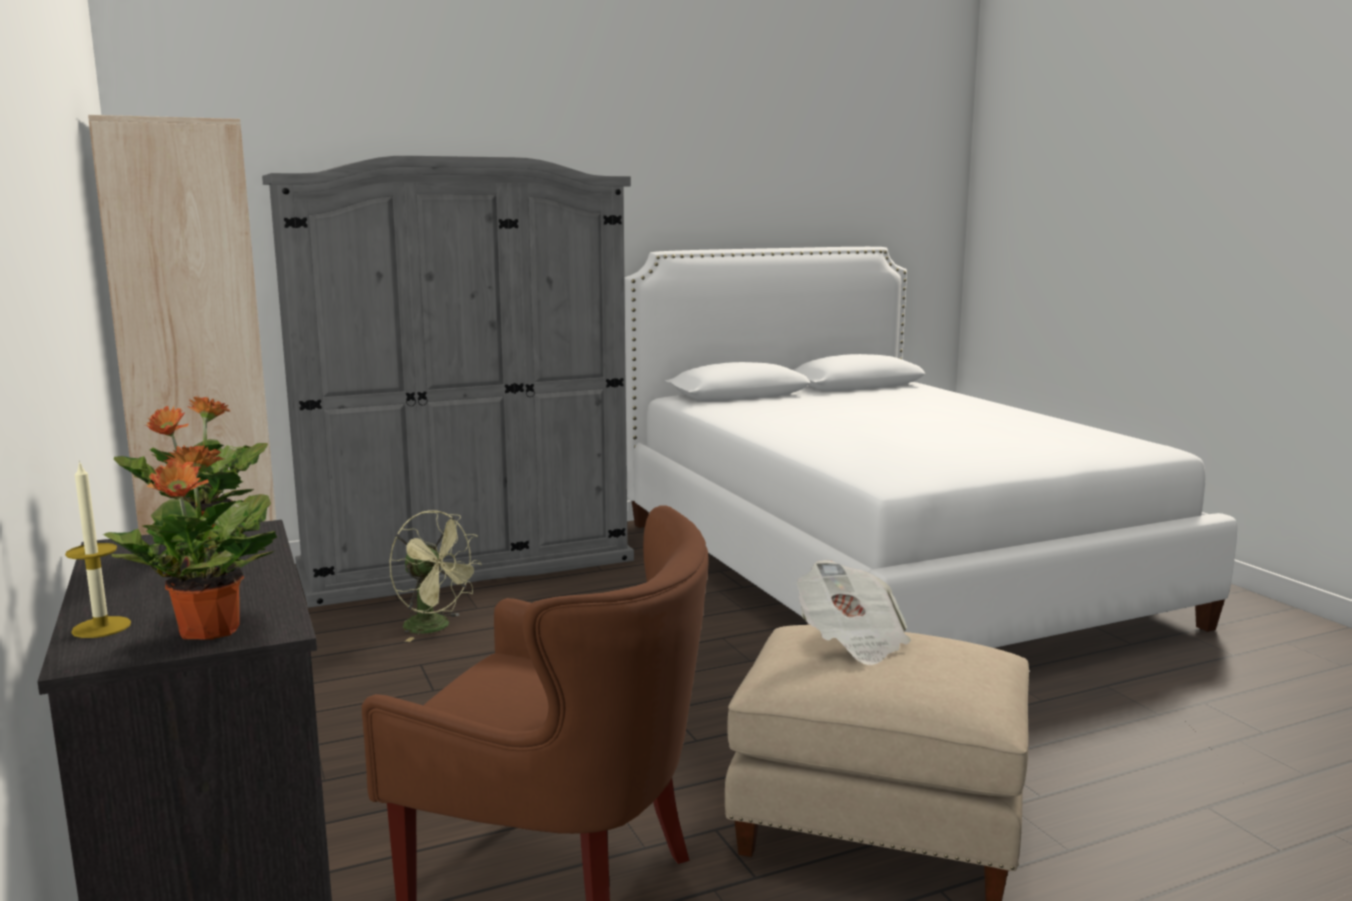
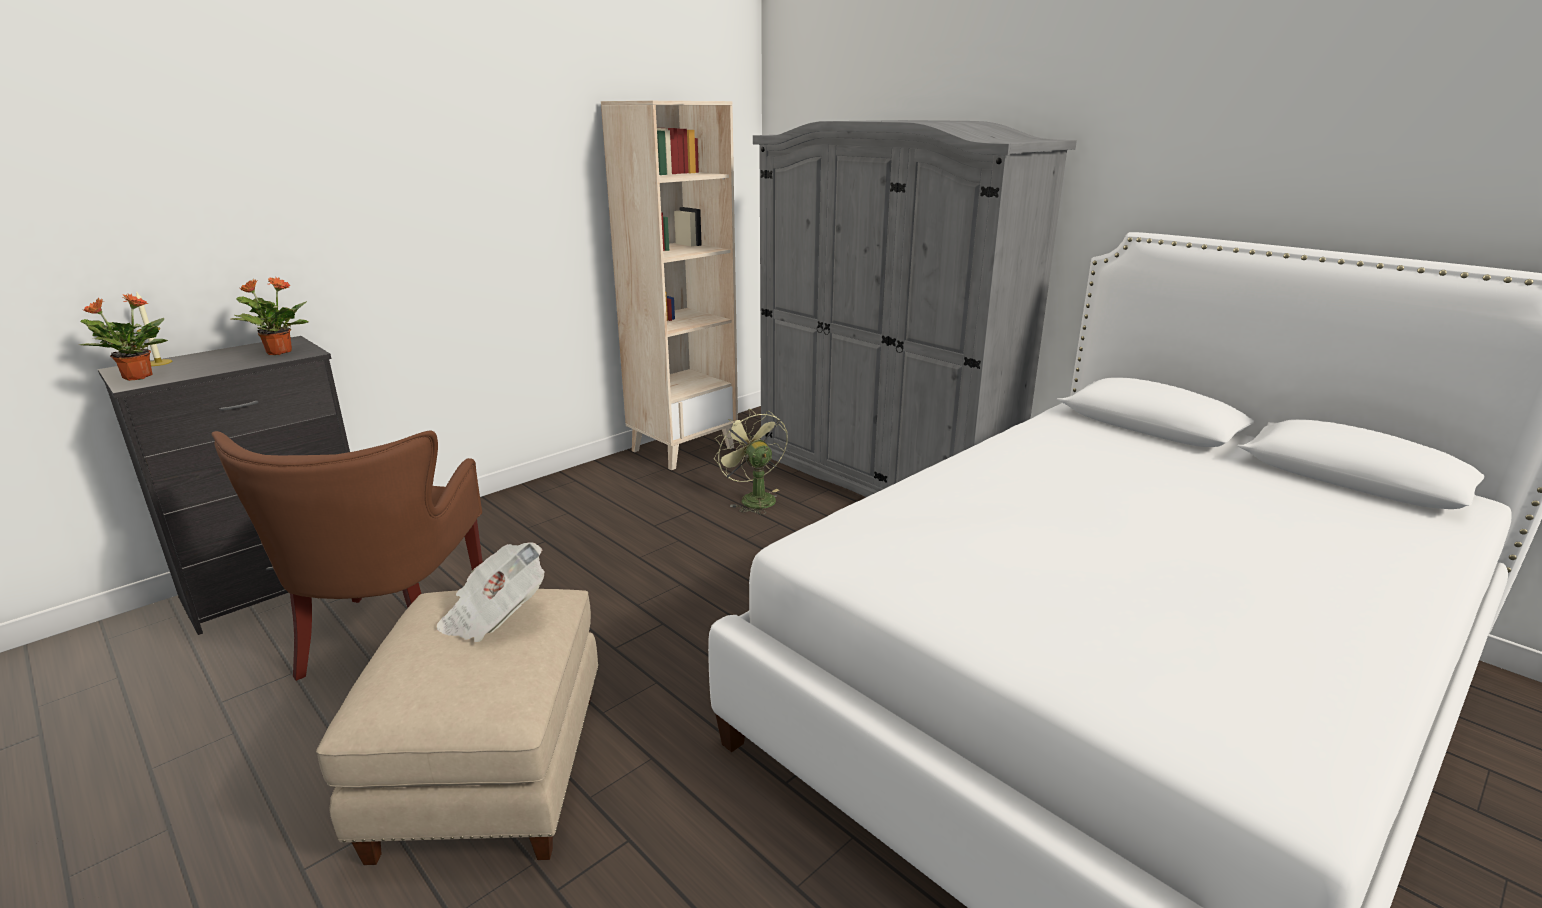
camera: 70 degrees right, 10 degrees up
(435, 627) = (753, 498): green fan -> green fan turned 135 degrees clockwise

